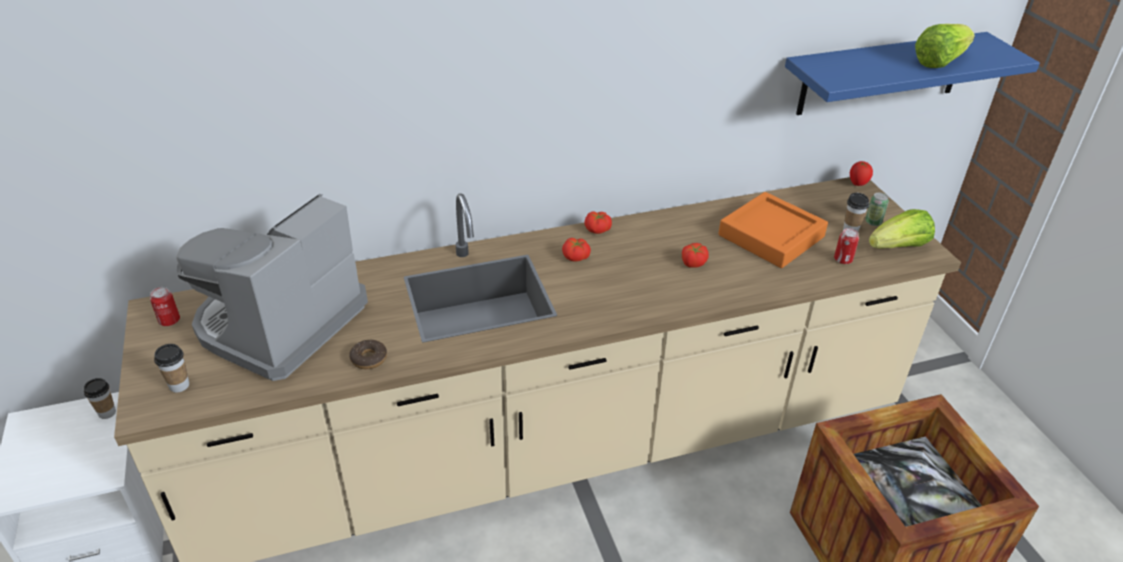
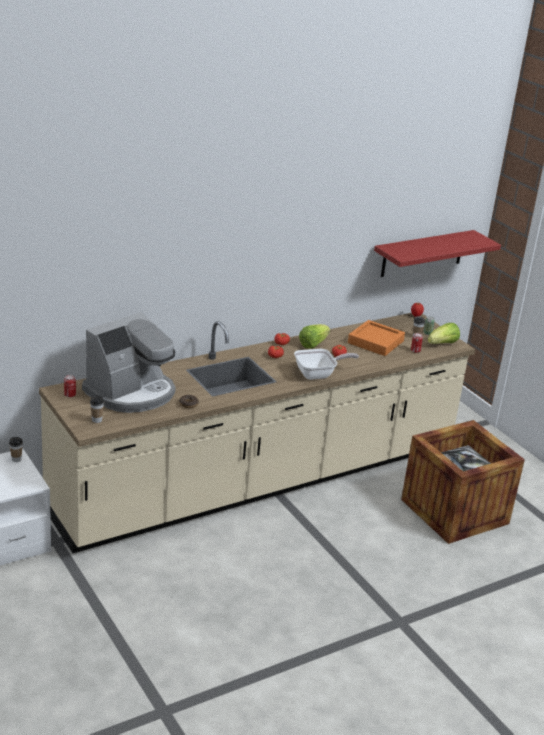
camera: 15 degrees left, 10 degrees down
(280, 324) = (131, 393): coffee machine -> coffee machine turned 150 degrees counterclockwise
(642, 304) = (318, 374): none -> frying pan
(881, 74) = (423, 253): blue shelf -> red shelf
(939, 62) = (451, 245): lettuce -> lettuce (313, 344)

